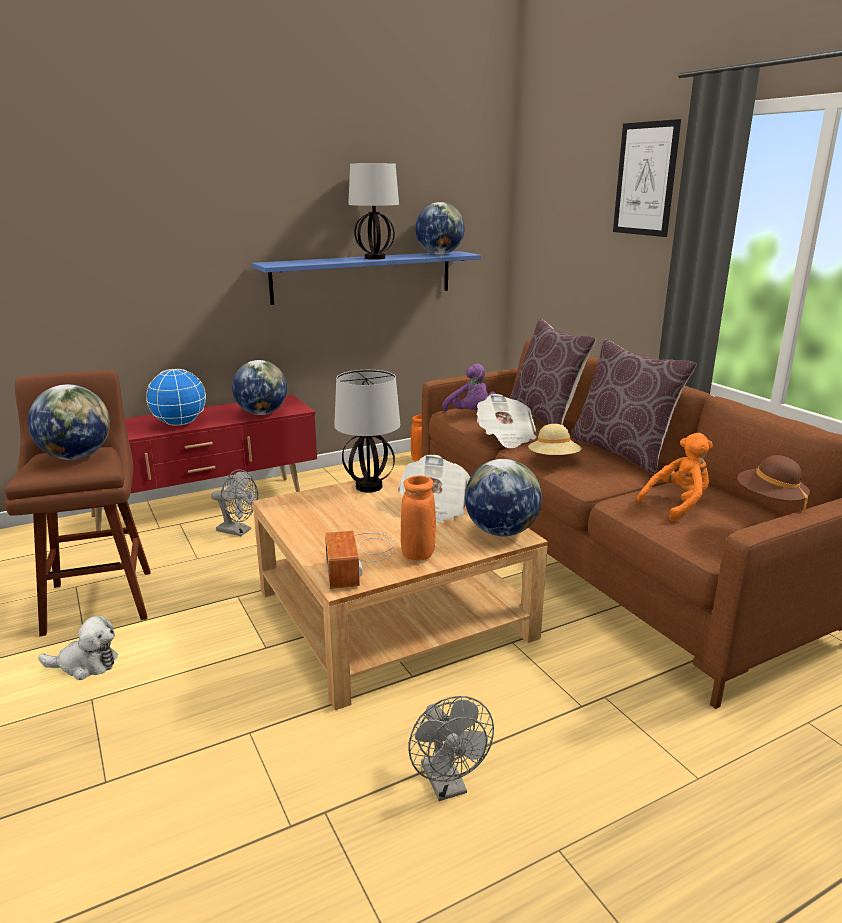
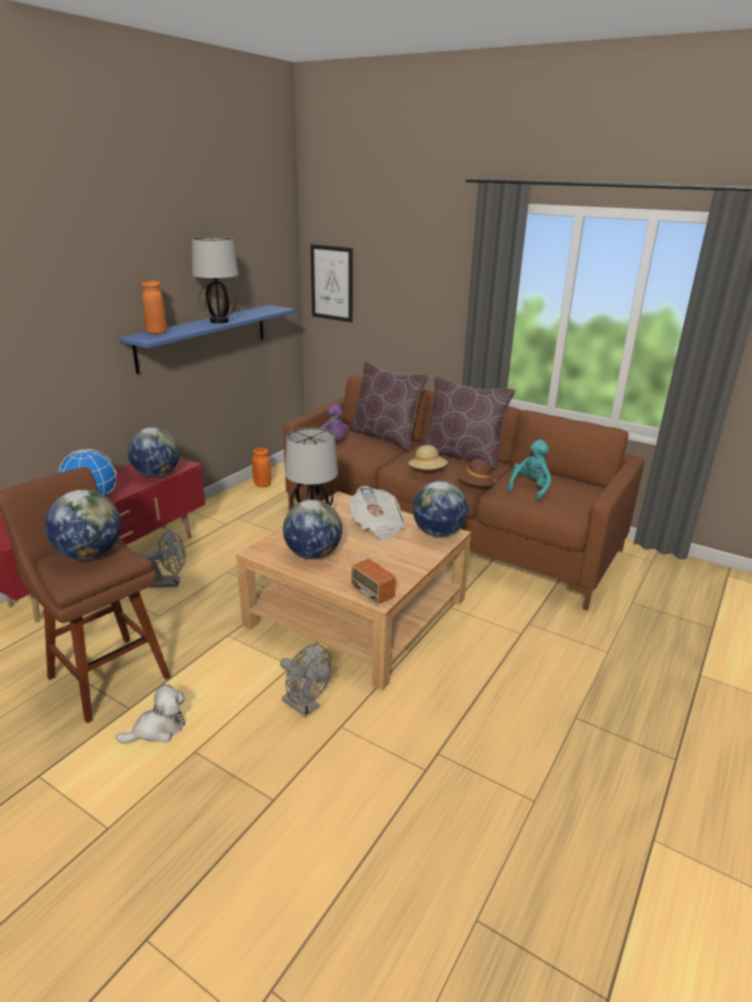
camera: 30 degrees left, 5 degrees up
(418, 554) = (404, 563): orange vase -> orange vase (156, 333)
(439, 254) = (262, 311): globe -> globe (313, 554)
(447, 786) = (491, 708): grey fan -> grey fan (305, 706)
(505, 437) = (375, 459): newspaper -> none
(645, 179) = (434, 251): picture -> picture (332, 283)
(677, 505) = (530, 489): orange plush toy -> turquoise plush toy
(769, 500) = (592, 476): brown hat -> brown hat (475, 486)

